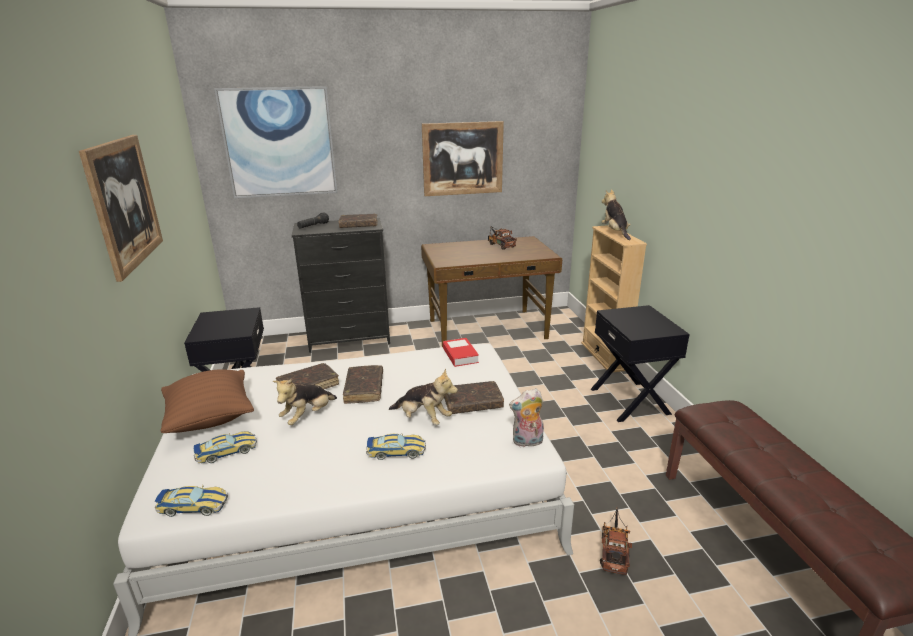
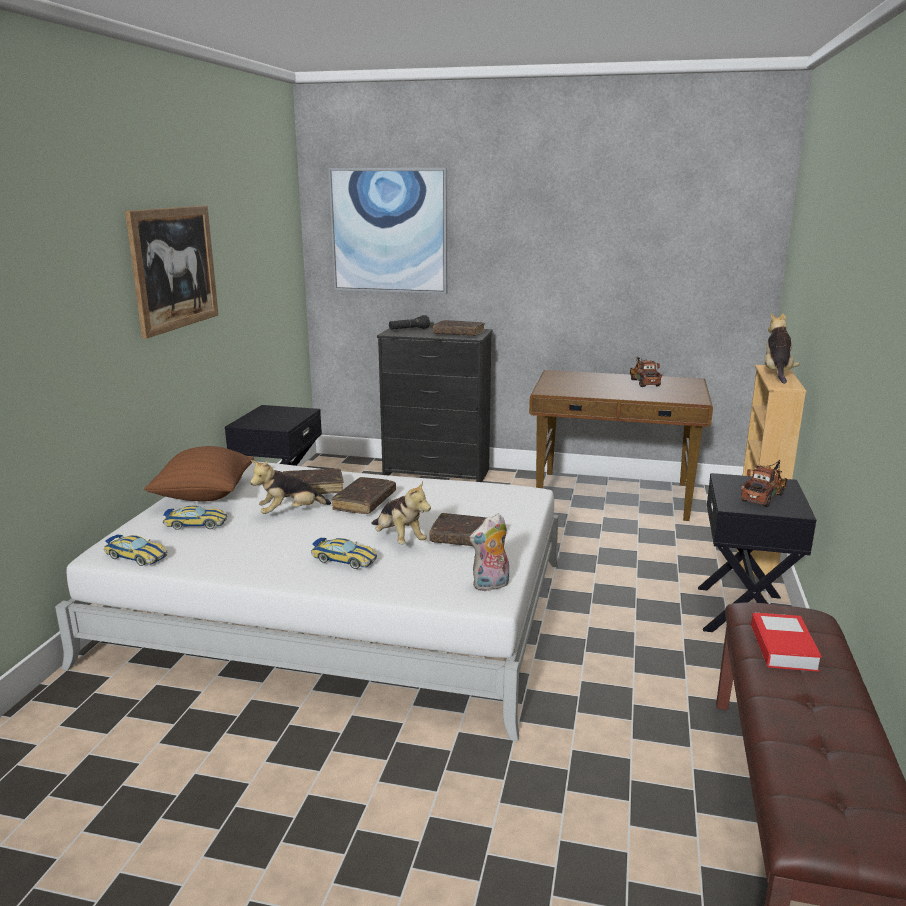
camera: 25 degrees right, 5 degrees down
(460, 355) = (500, 493): book -> book (783, 647)
(463, 159) = (608, 263): picture -> none
(527, 442) = (491, 586): plush toy -> plush toy turned 45 degrees counterclockwise
(614, 549) = (572, 753): toy truck -> toy truck (764, 496)

